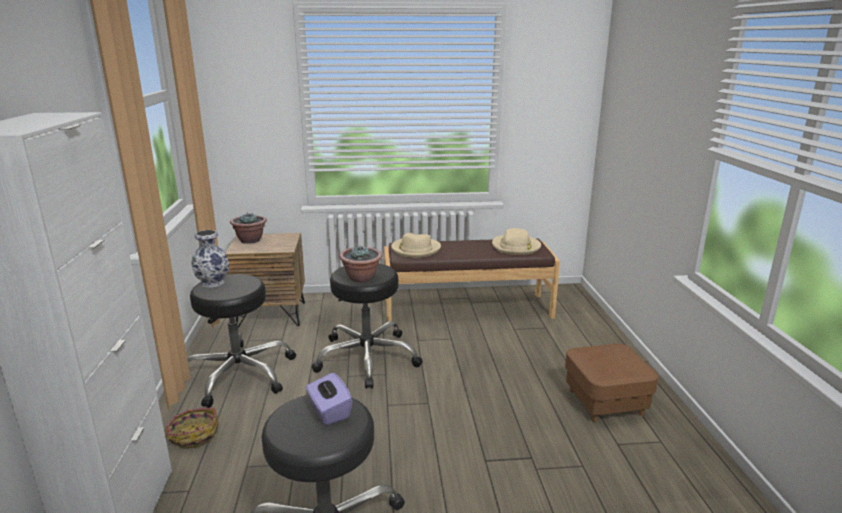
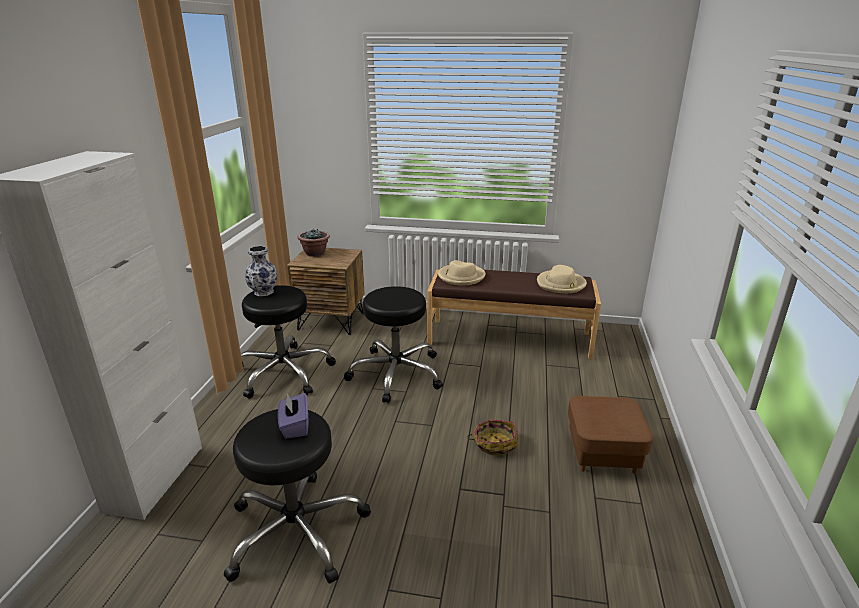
camera: 15 degrees right, 5 degrees up
(193, 435) = (229, 420): basket -> basket (494, 443)
(361, 278) = (389, 302): potted plant -> none

